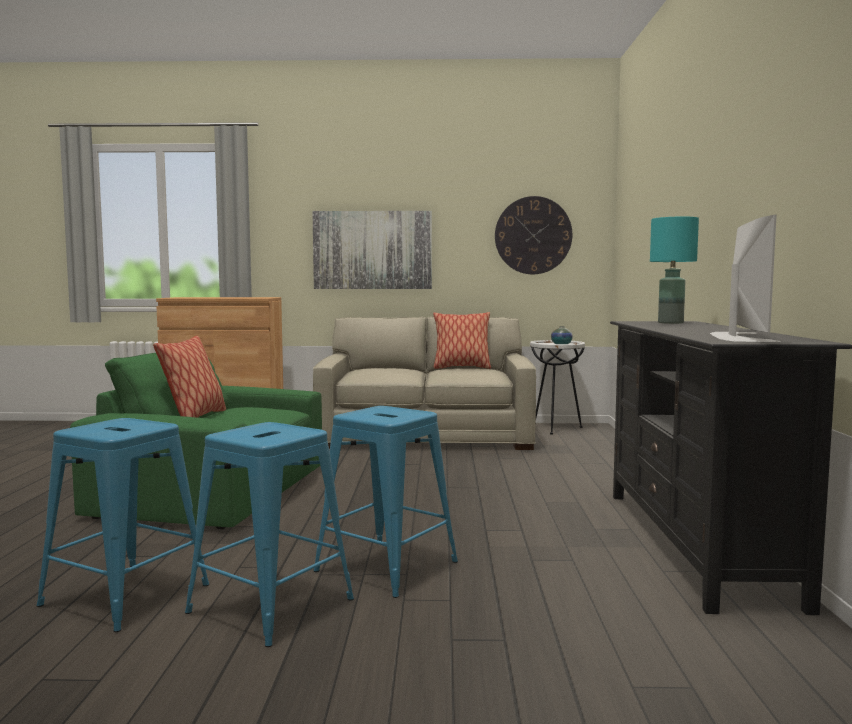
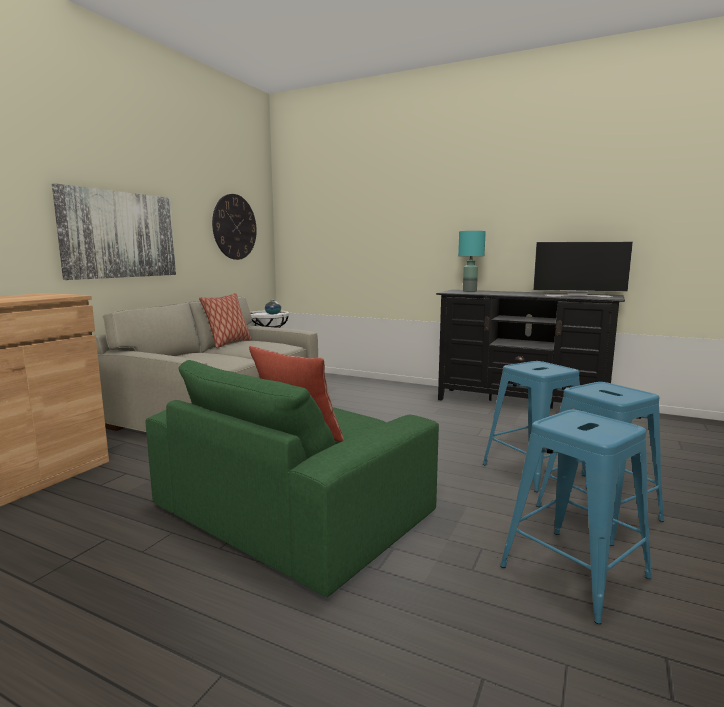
camera: 65 degrees left, 5 degrees up
(735, 336) = (578, 295): television -> television turned 150 degrees clockwise

